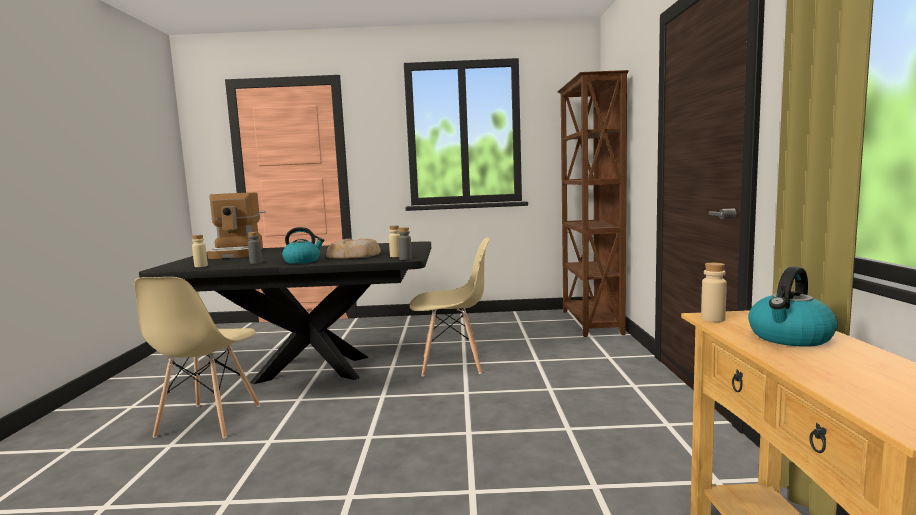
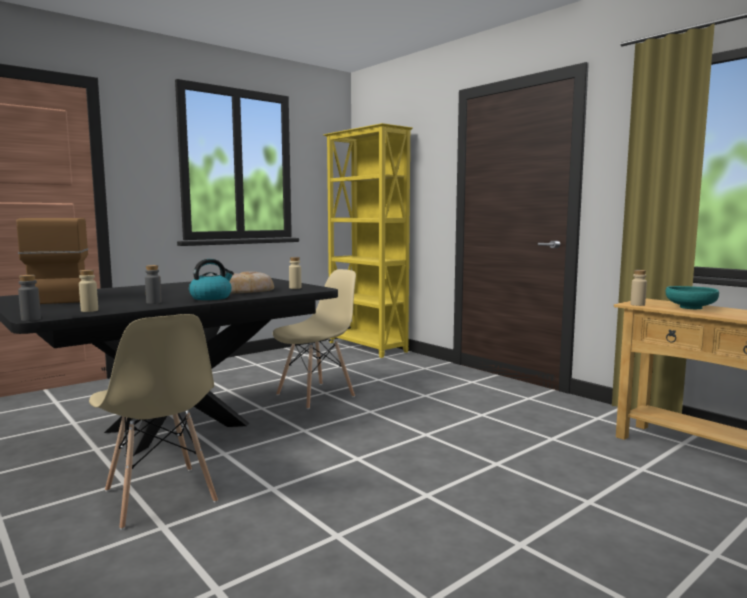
camera: 40 degrees left, 0 degrees up
(237, 253) = (61, 297): coffee machine -> coffee machine turned 150 degrees counterclockwise
(405, 259) = (319, 289): grey bottle -> grey bottle (31, 319)
(590, 322) = (367, 347): brown bookcase -> yellow bookcase
(790, 338) = (690, 307): kettle -> turquoise bowl

